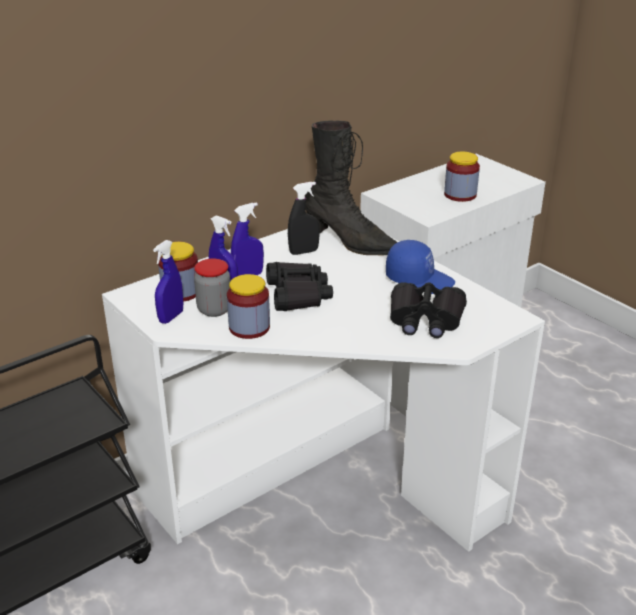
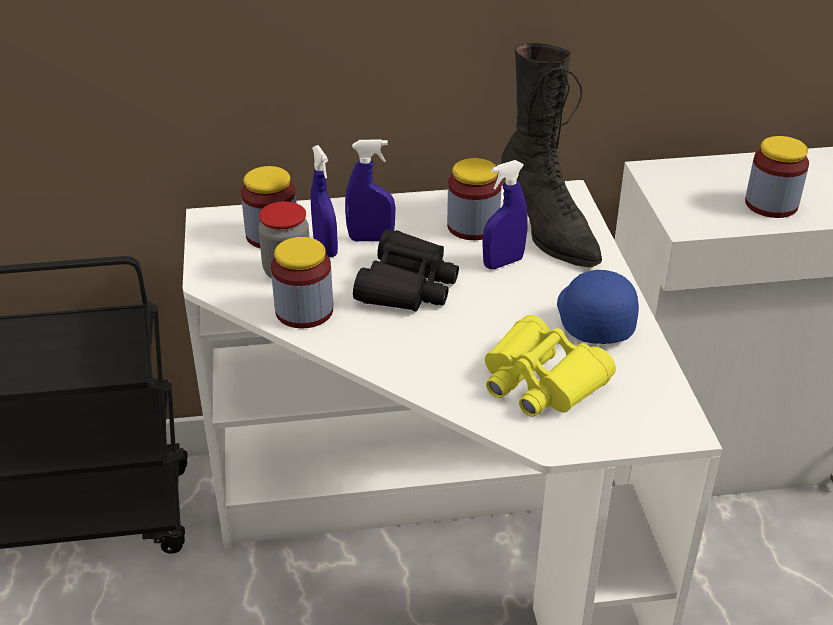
camera: 30 degrees right, 5 degrees up
(171, 317) = (229, 265): blue spray bottle -> blue spray bottle (503, 263)
(304, 252) = (473, 226): black spray bottle -> jar
(419, 279) = (592, 317): blue cap -> blue cap turned 150 degrees counterclockwise
(425, 319) = (541, 382): black binoculars -> yellow binoculars

